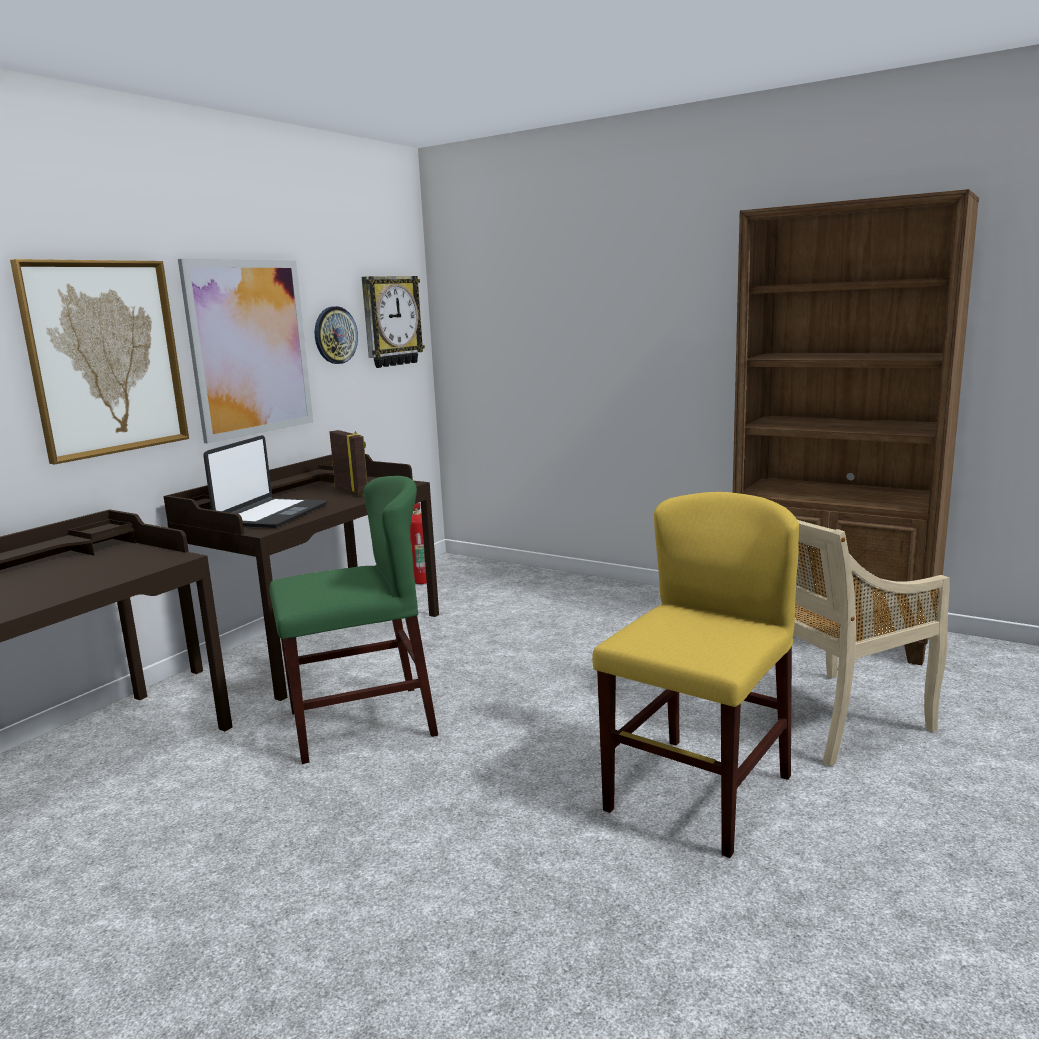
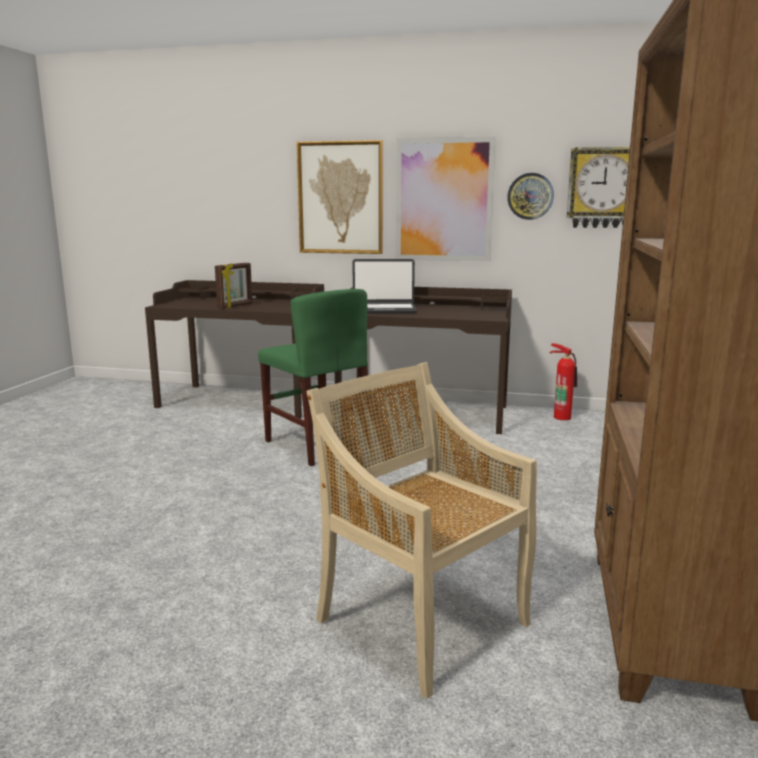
camera: 70 degrees right, 0 degrees up
(352, 491) = (459, 313): picture frame -> picture frame (235, 306)
(698, 793) = (259, 560): yellow chair -> none

